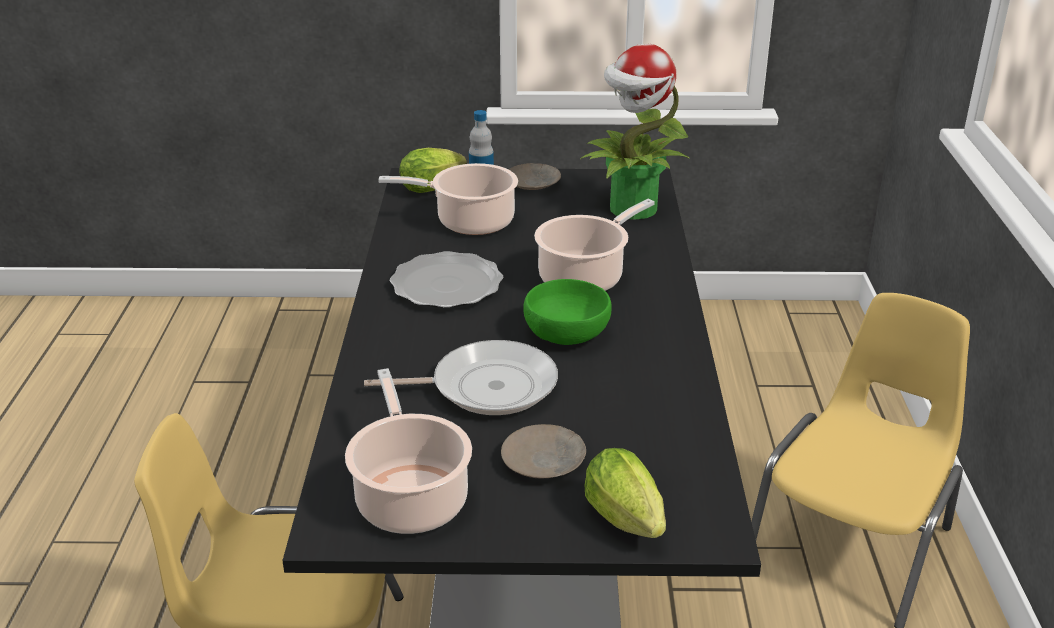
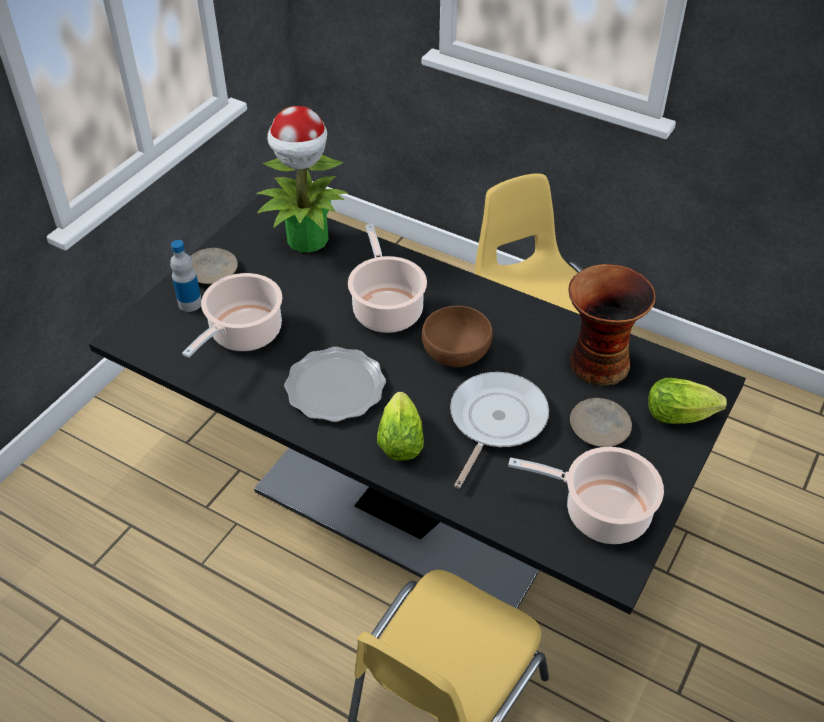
camera: 60 degrees left, 15 degrees up
(435, 187) = (159, 330): lettuce -> lettuce (400, 438)
(568, 333) = (456, 351): green bowl -> brown bowl
(649, 430) = (596, 363): none -> vase

